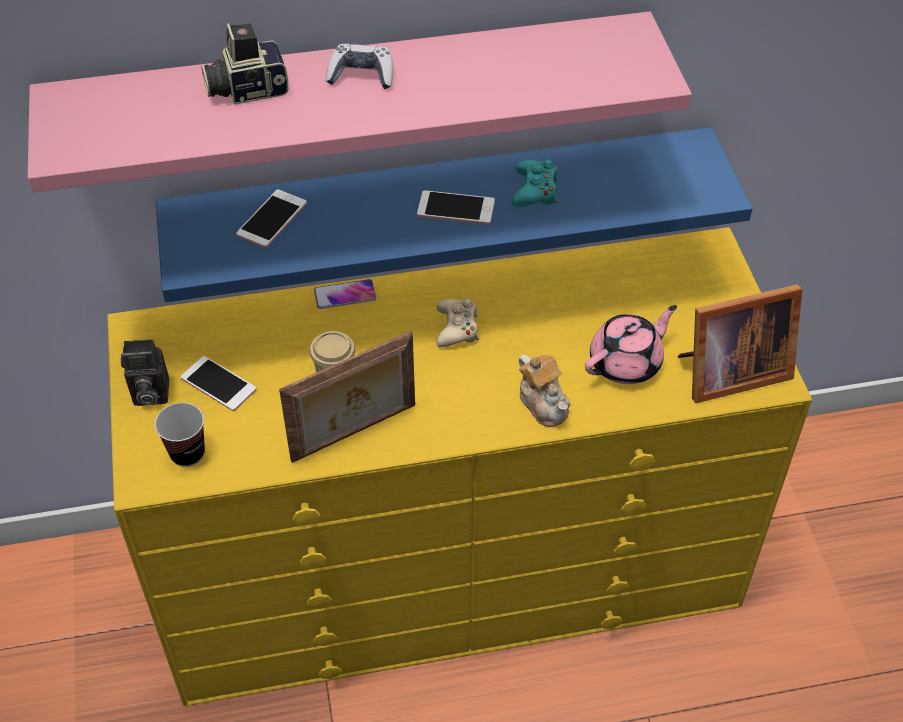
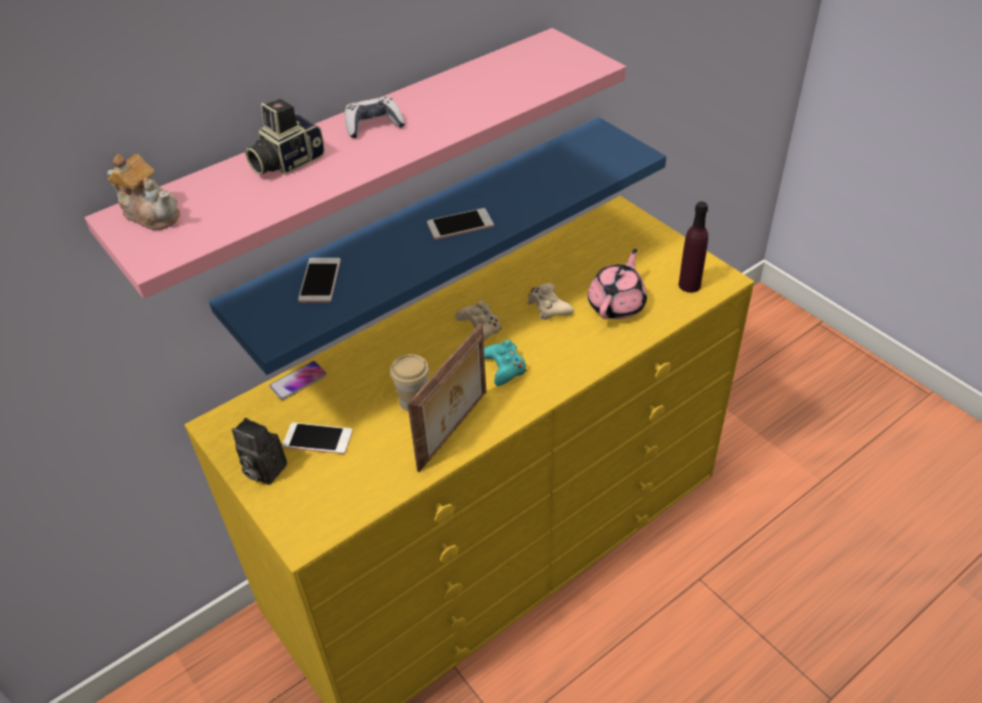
camera: 25 degrees left, 5 degrees down
(149, 394) = (263, 470): camera -> camera turned 60 degrees clockwise
(187, 453) = (327, 501): cup -> none
(345, 295) = (377, 336): phone -> phone (298, 381)
(535, 191) = (509, 194): turquoise game controller -> turquoise game controller (504, 367)
(543, 403) = (579, 353): teapot -> teapot (151, 213)
(548, 334) = (548, 307): none -> beige game controller
(728, 373) = (689, 285): picture frame -> purple bottle

